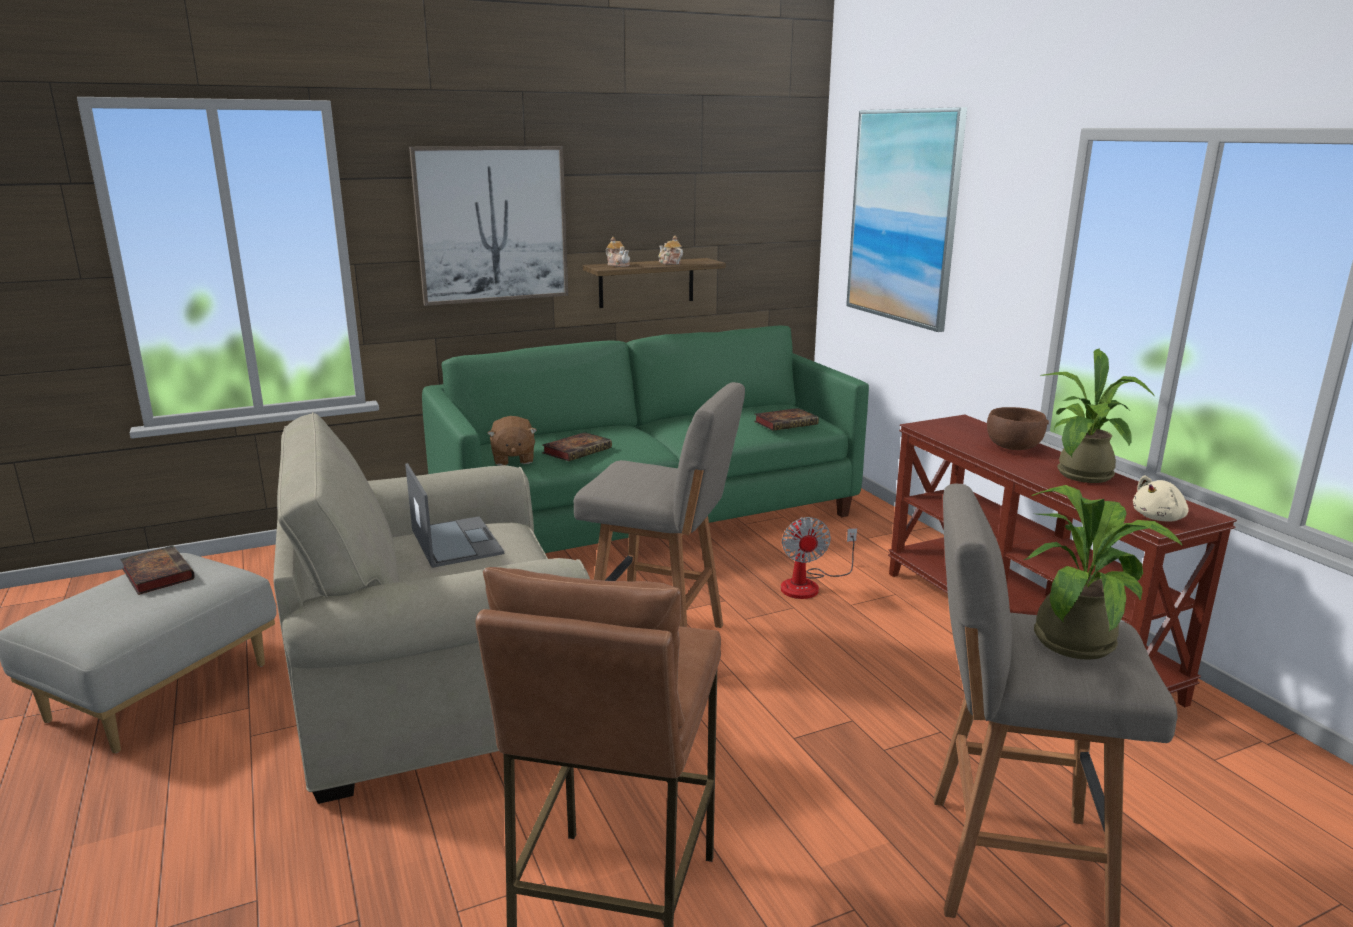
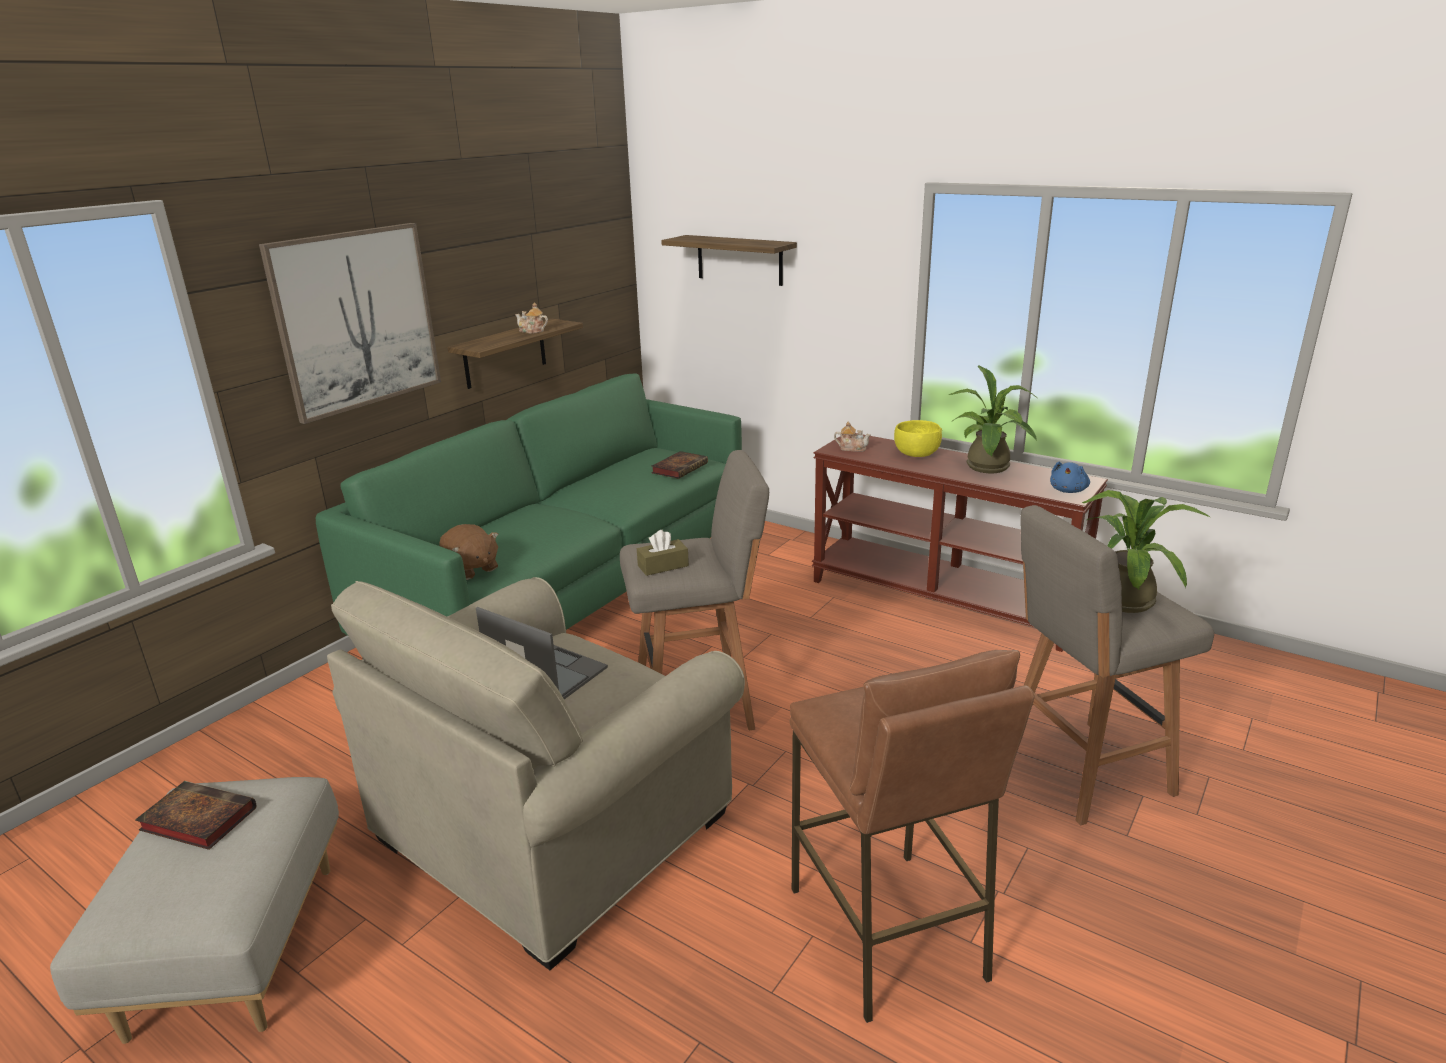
camera: 30 degrees left, 5 degrees up
(578, 450) = (526, 543): book -> none
(618, 265) = (486, 341): teapot -> teapot (852, 448)
(622, 481) = (663, 566): none -> brown tissue box
(809, 585) = (763, 610): fan -> none
(903, 217) = (739, 260): picture -> shelf
(1013, 447) = (916, 454): brown bowl -> yellow bowl
(1159, 518) = (1068, 490): beige plush toy -> blue plush toy

